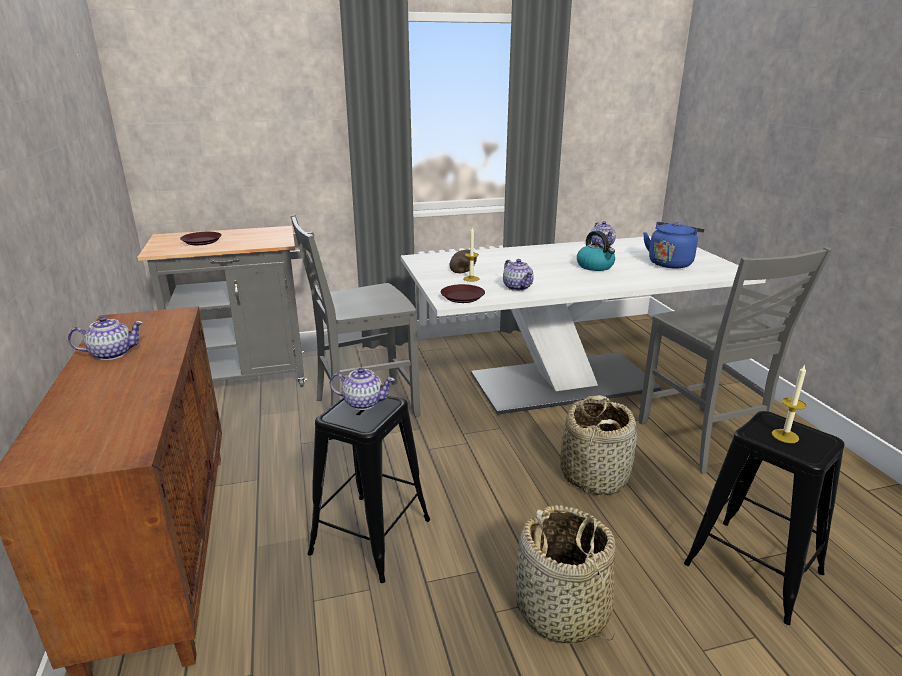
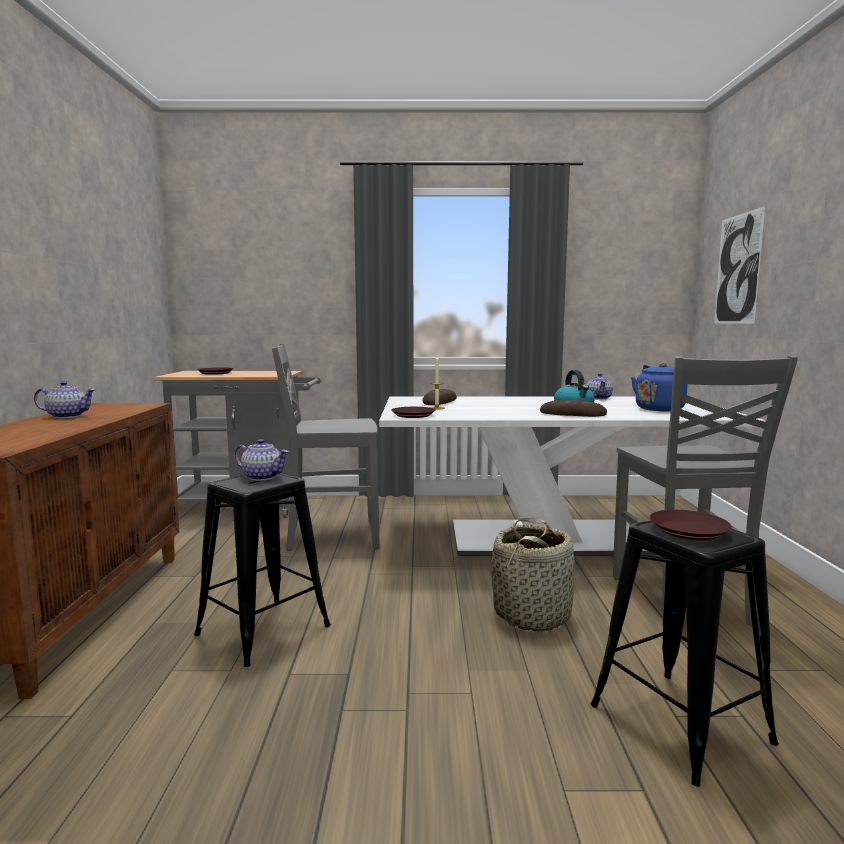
camera: 15 degrees right, 15 degrees down
(517, 287) = (475, 413): teapot -> none
(562, 611) = (416, 722): basket -> none
(605, 281) = (572, 414): none -> bread
(730, 115) = (738, 269): none -> picture
(785, 436) = (689, 530): candle -> brown plate

